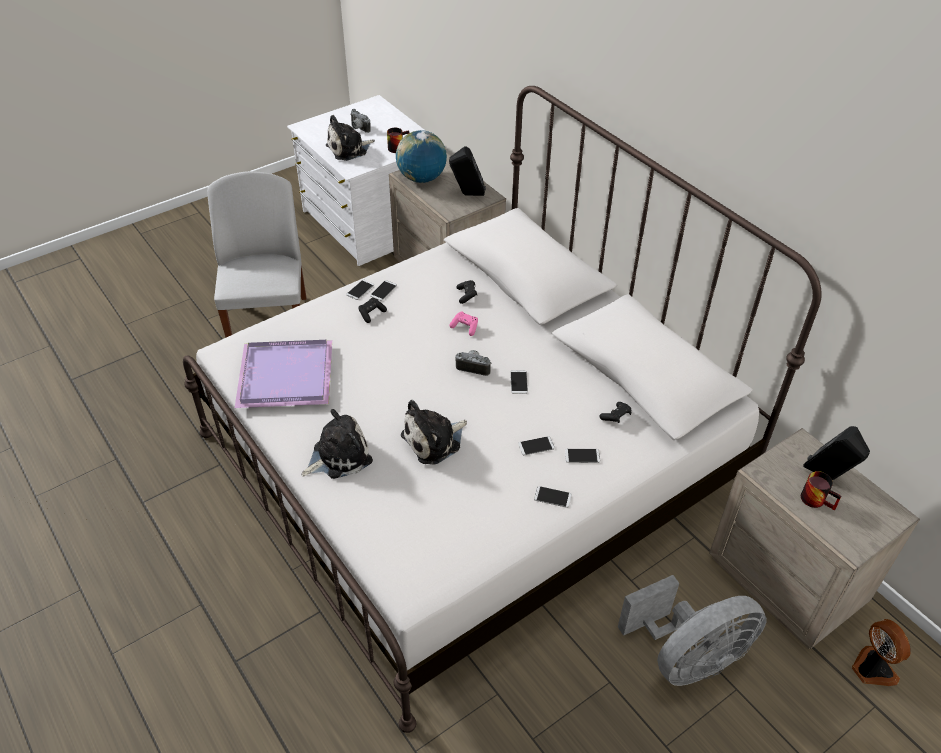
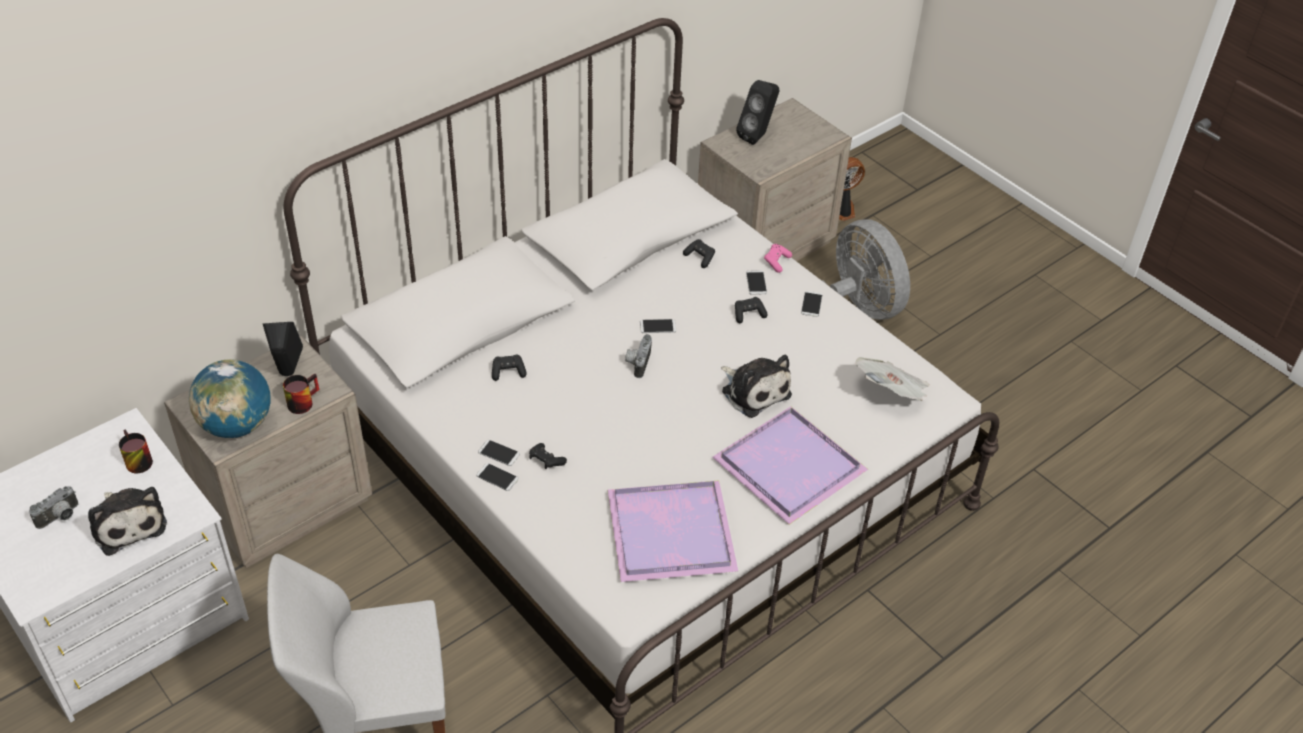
camera: 95 degrees left, 0 degrees up
(338, 456) = (789, 469): plush toy -> purple tray
(423, 547) = (892, 393): none -> newspaper
(465, 327) = (568, 372): pink game controller -> pink game controller (776, 262)
(536, 446) = (748, 314): phone -> black game controller
(817, 499) = (783, 145): mug -> mug (302, 401)

